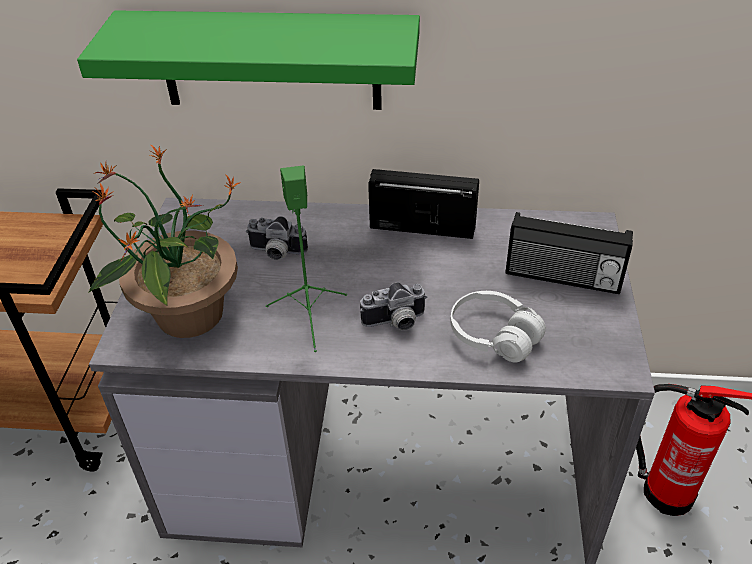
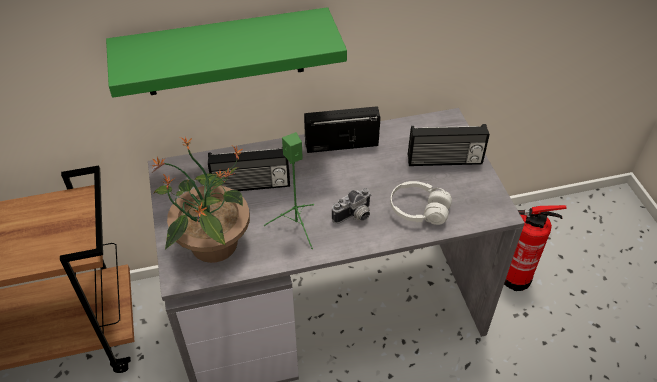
camera: 20 degrees left, 5 degrees up
(276, 253) = (251, 185): camera -> radio

